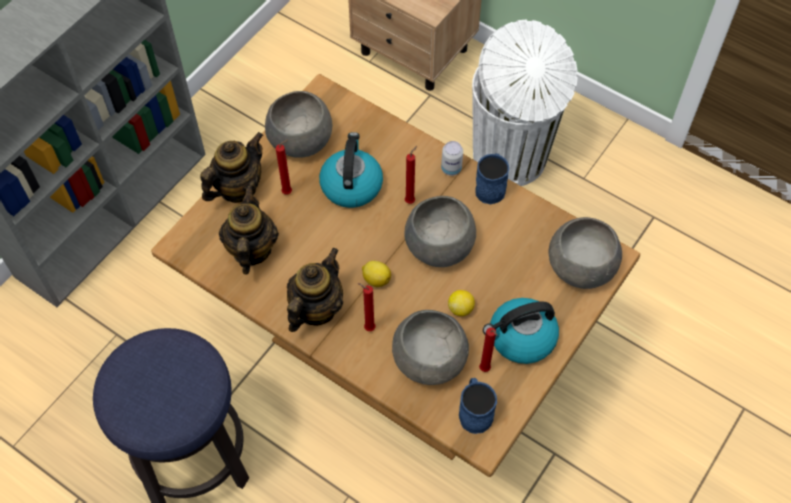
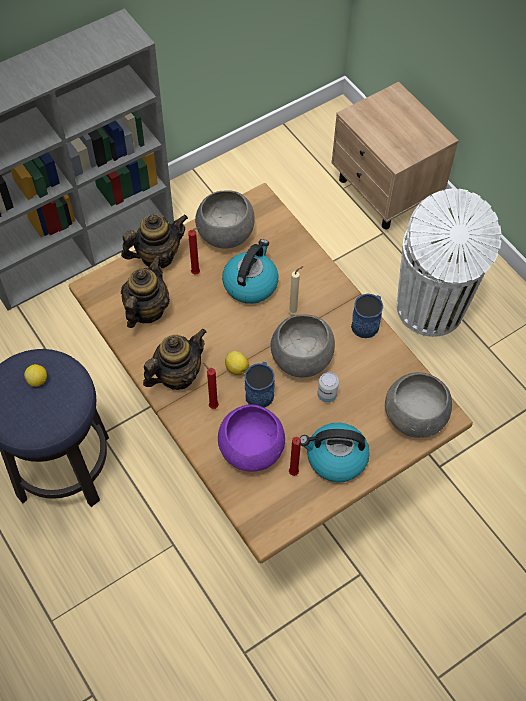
camera: 20 degrees right, 0 degrees up
(411, 200) = (294, 312): red candle -> beige candle
(430, 359) = (252, 449): grey bowl -> purple bowl
(451, 168) = (340, 297): can -> can (327, 395)
(460, 308) = (296, 416): lemon -> lemon (38, 380)
(474, 411) = (269, 505): blue mug -> blue mug (260, 391)

